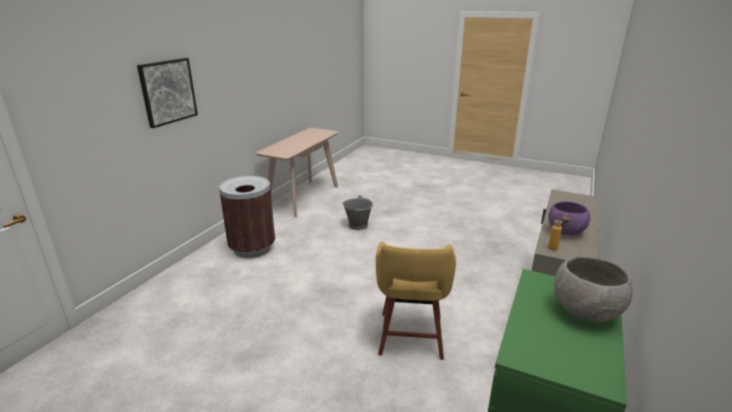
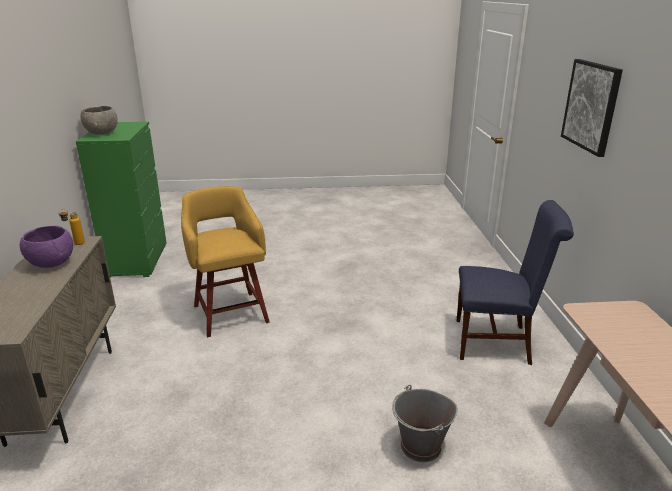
camera: 150 degrees right, 0 degrees up
(252, 248) = (498, 342): brown trash can -> blue chair

